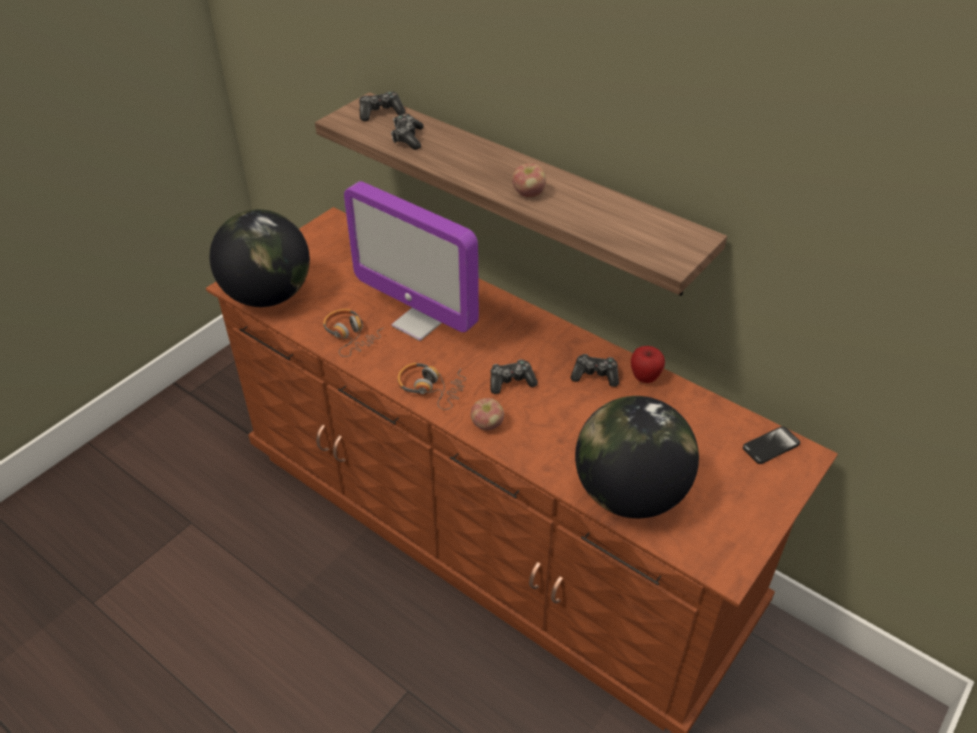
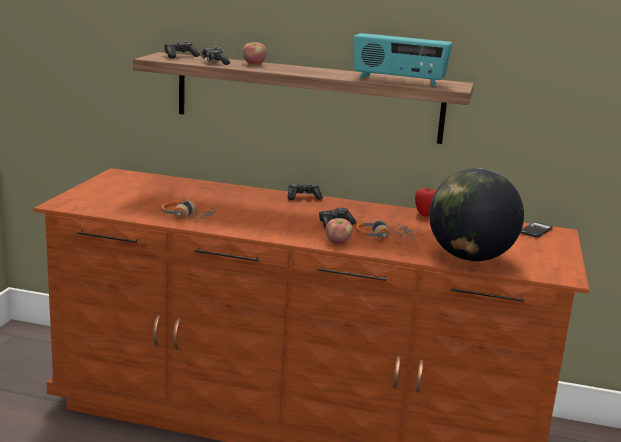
camera: 25 degrees left, 25 degrees down
(268, 295) = (96, 206): globe -> none
(419, 322) = (237, 208): monitor -> none
(431, 389) = (278, 232): headphones -> headphones (384, 237)
(529, 193) = (329, 74): apple -> apple (254, 64)
(595, 375) = (391, 217): game controller -> game controller (303, 197)
(610, 224) = (398, 81): none -> radio

